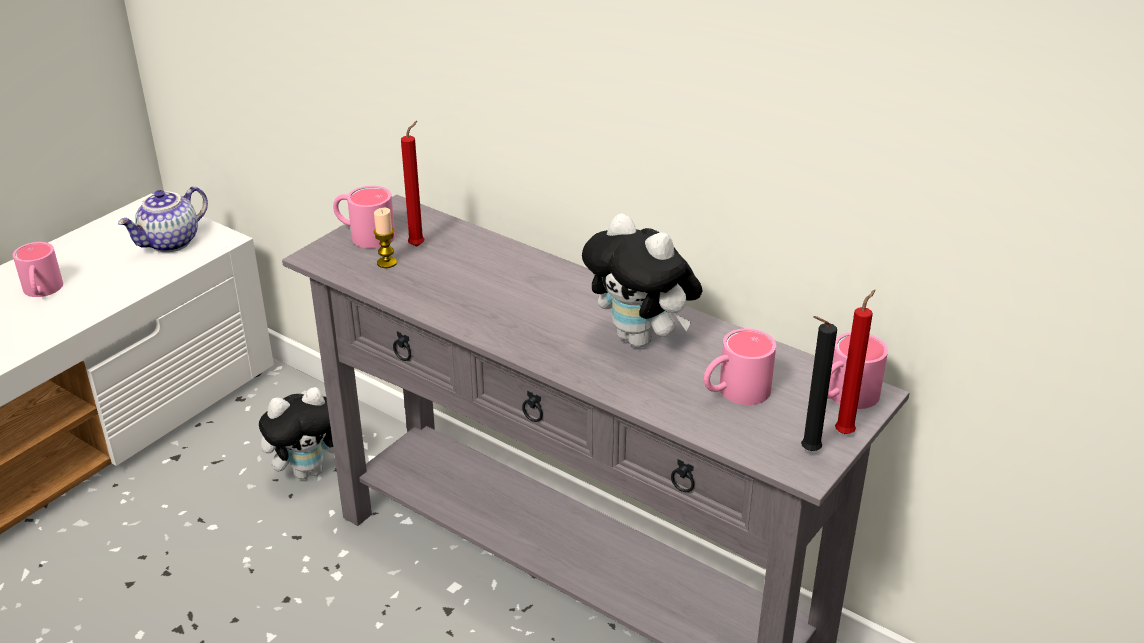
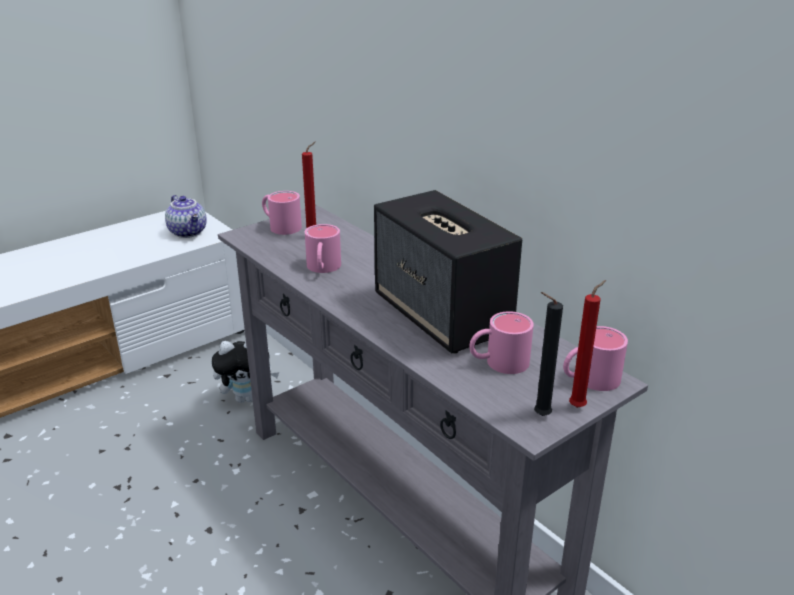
camera: 15 degrees right, 5 degrees down
(42, 291) = (96, 250): pink mug -> pink mug (323, 268)
(171, 243) = (189, 232): teapot -> teapot turned 90 degrees counterclockwise
(387, 263) = (285, 244): candle -> none
(641, 339) = (443, 316): plush toy -> speaker

